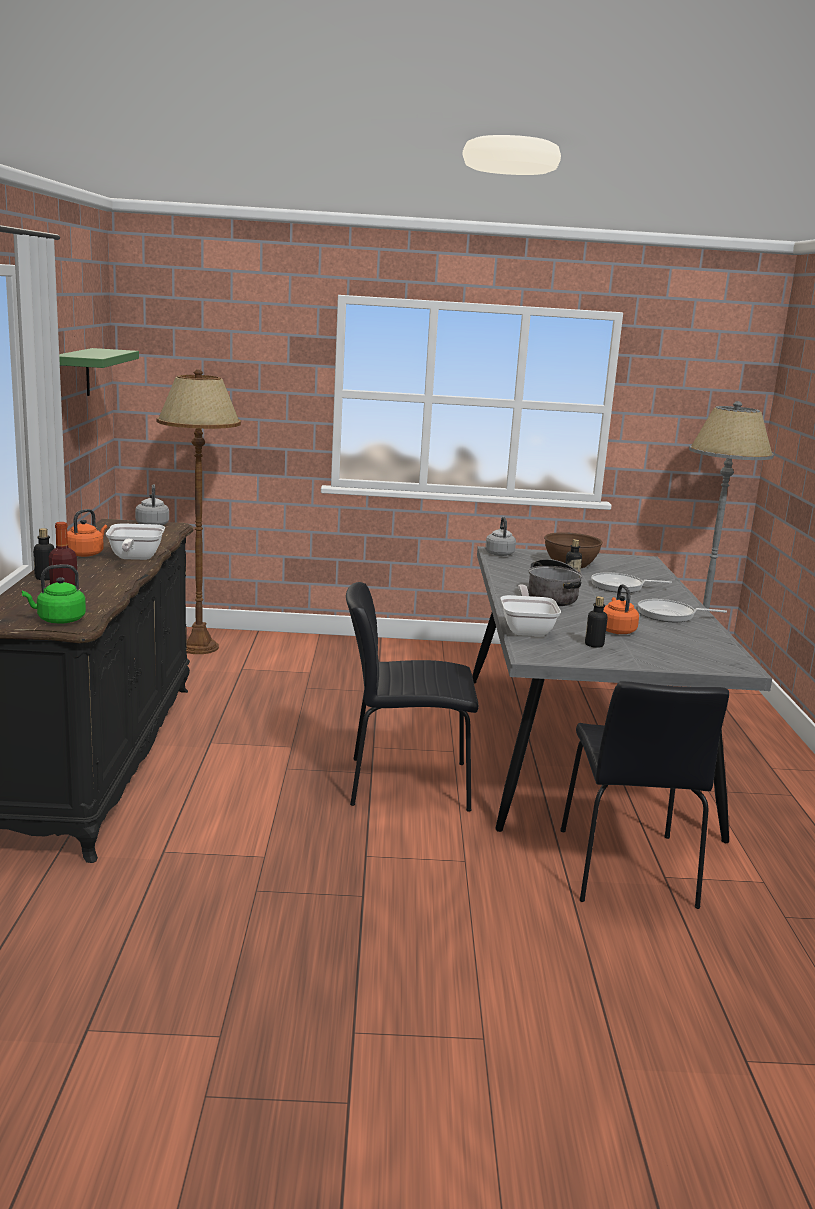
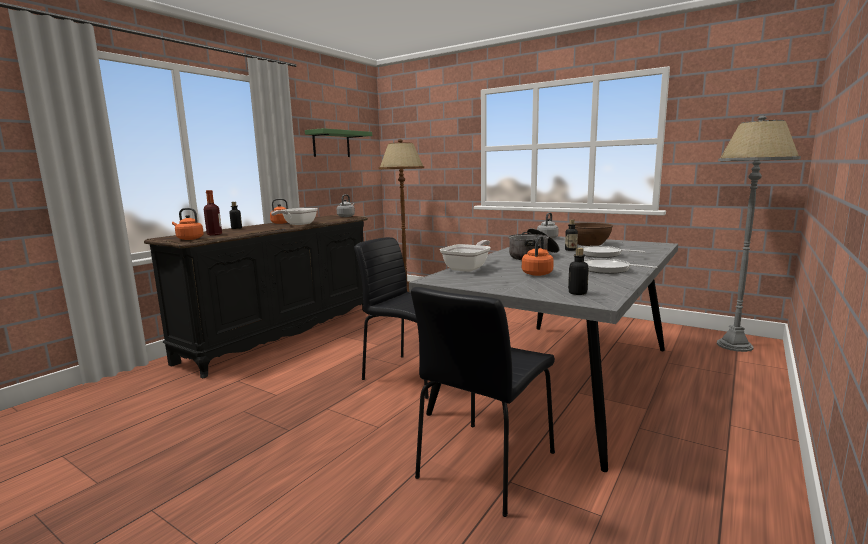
camera: 35 degrees right, 5 degrees down
(58, 620) = (189, 239): green kettle -> orange kettle
(594, 645) = (498, 278): bottle -> bottle (577, 293)

